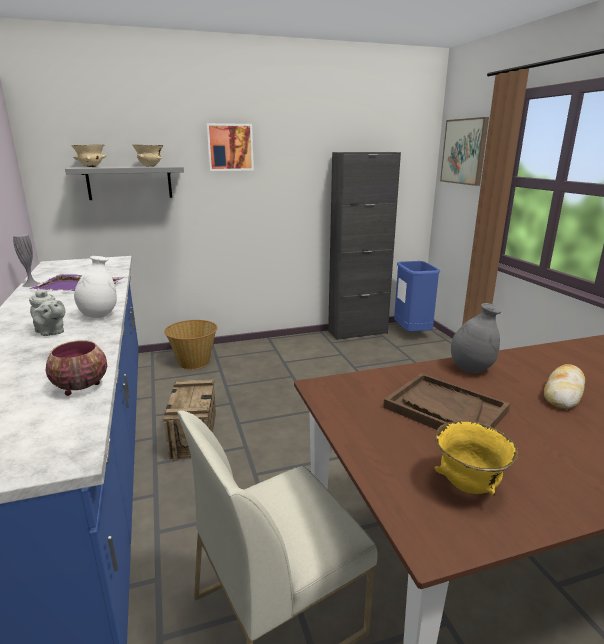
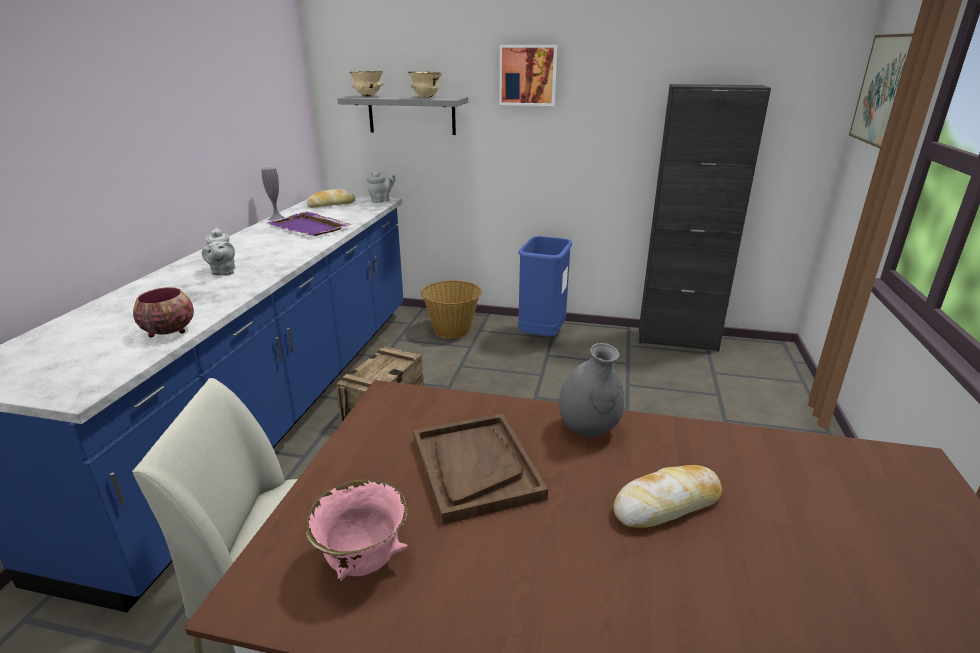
camera: 30 degrees right, 5 degrees up
(71, 267) = (331, 204): none -> bread
(99, 315) = (279, 263): white vase -> none
(116, 259) = (382, 200): none -> grey teapot
(411, 333) = (756, 359): blue trash can -> blue trash can (541, 335)
(467, 486) = (362, 562): yellow bowl -> pink bowl

